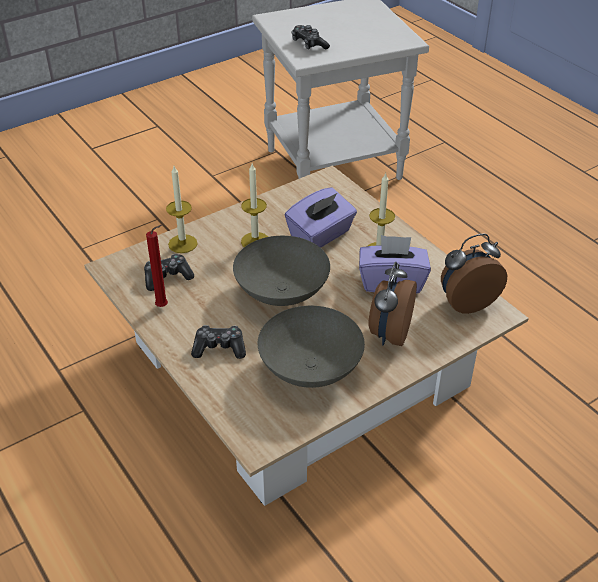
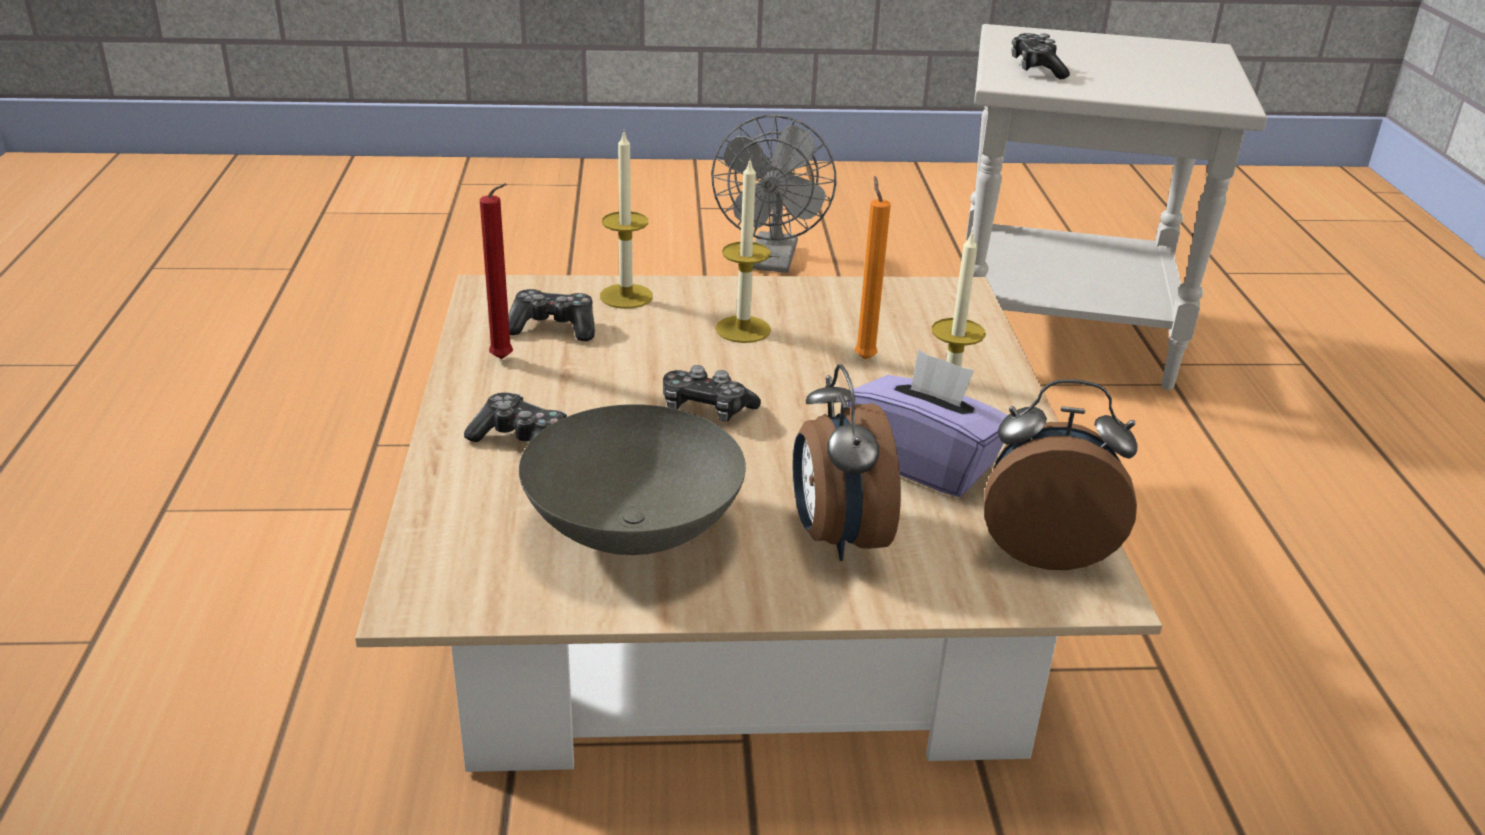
camera: 30 degrees right, 10 degrees down
(163, 172) = (772, 263): none -> grey fan
(280, 293) = (706, 409): grey bowl -> game controller
(321, 235) = (864, 357): purple tissue box -> orange candle
(389, 333) = (836, 536): alarm clock -> alarm clock turned 60 degrees counterclockwise

